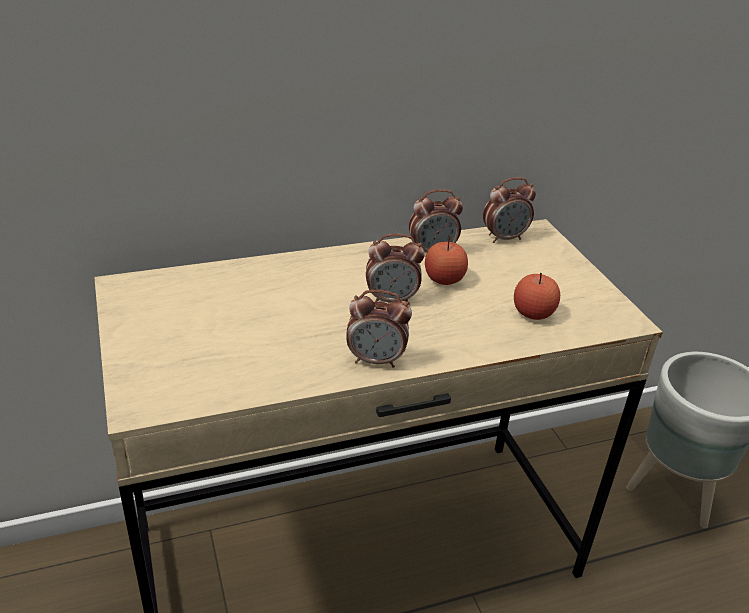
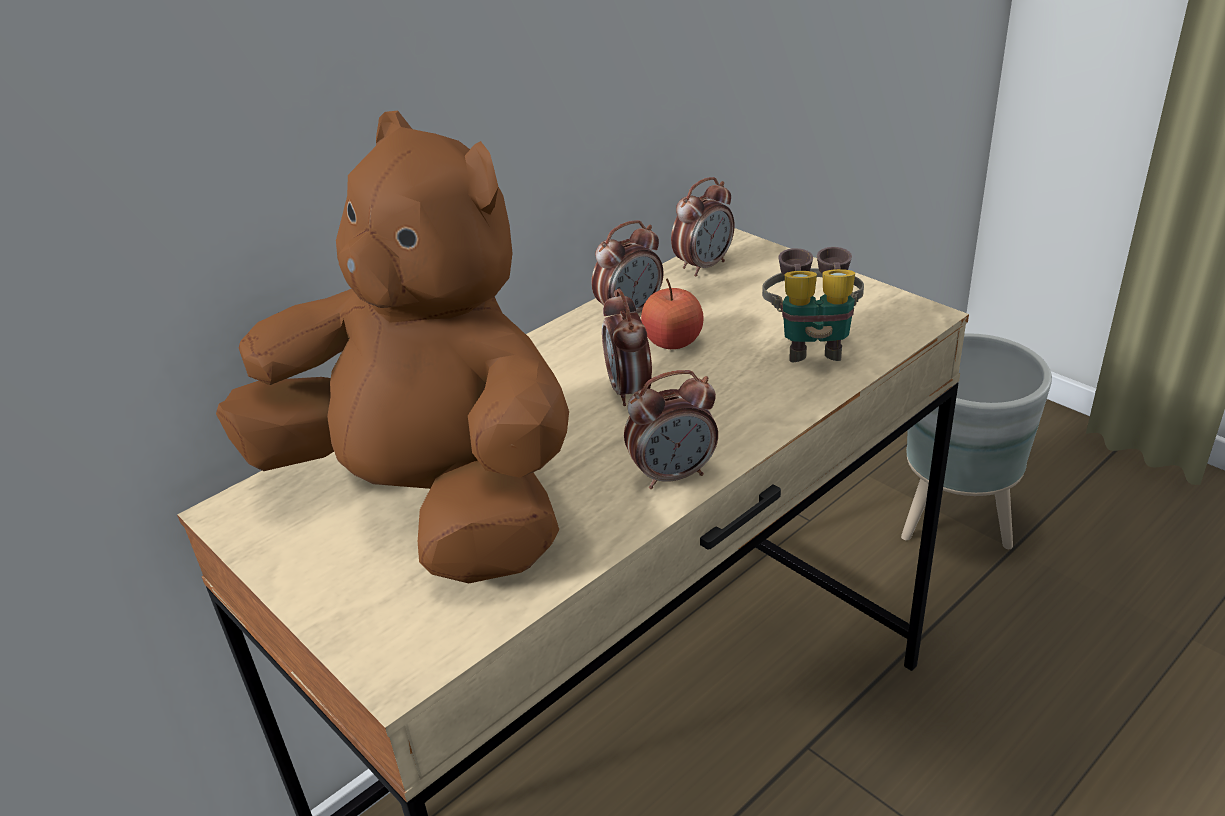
camera: 20 degrees left, 0 degrees up
(227, 321) = (431, 500): none -> brown plush toy
(392, 300) = (629, 391): alarm clock -> alarm clock turned 105 degrees clockwise
(533, 313) = (812, 345): apple -> binoculars

